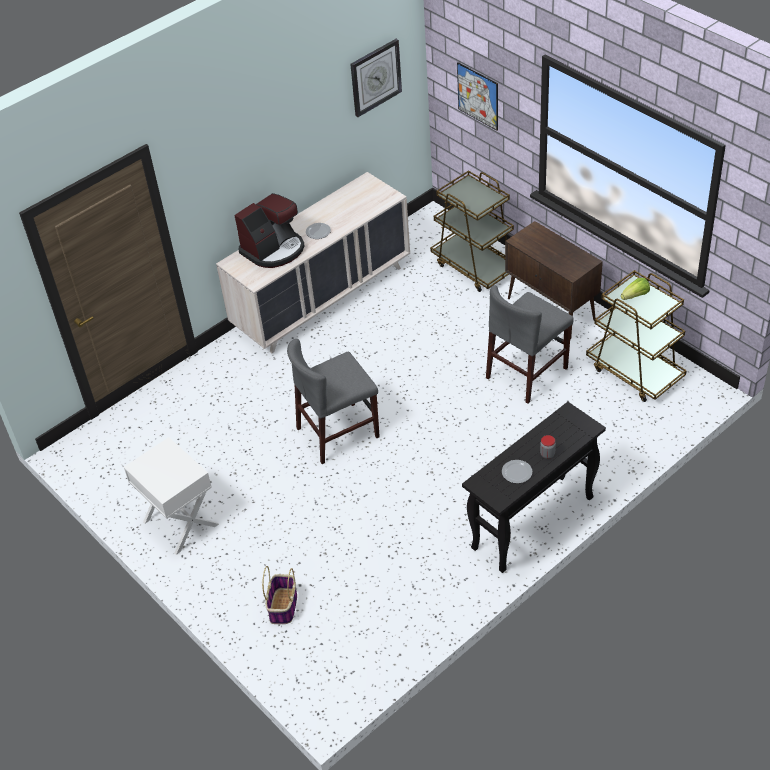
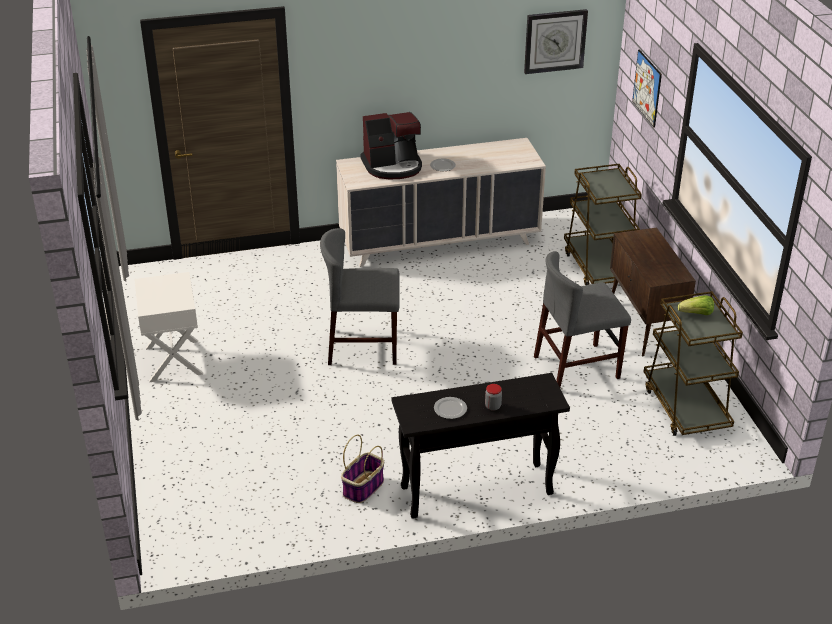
camera: 25 degrees right, 10 degrees down
(283, 607) = (198, 459): basket -> basket (363, 488)

